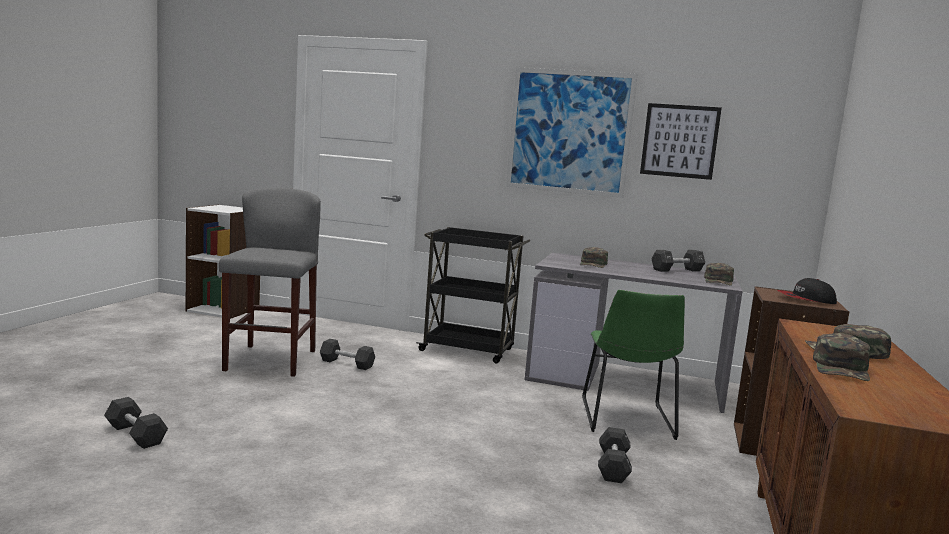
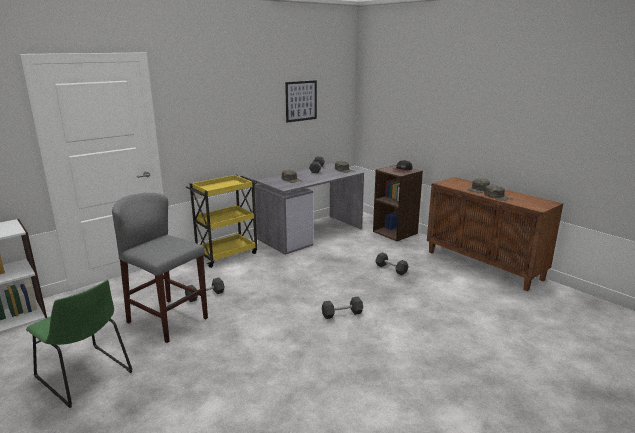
camera: 55 degrees left, 10 degrees up
(135, 435) = (249, 394): black dumbbell -> black dumbbell (342, 314)
(469, 350) = (227, 254): black cart -> yellow cart
(569, 132) = (249, 105): picture -> none
(627, 420) = (351, 249): green chair -> green chair (86, 376)

